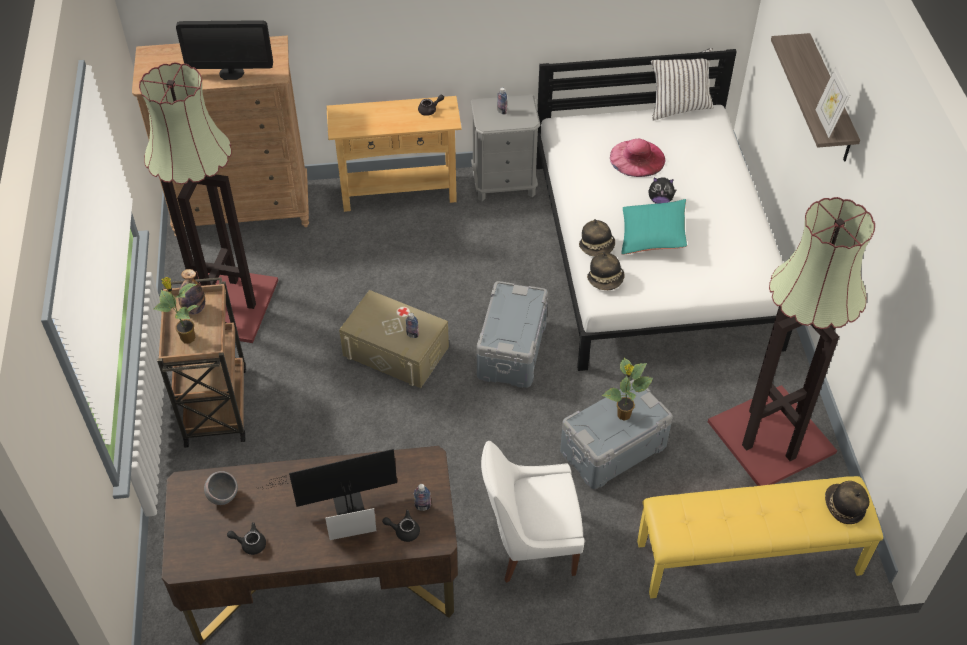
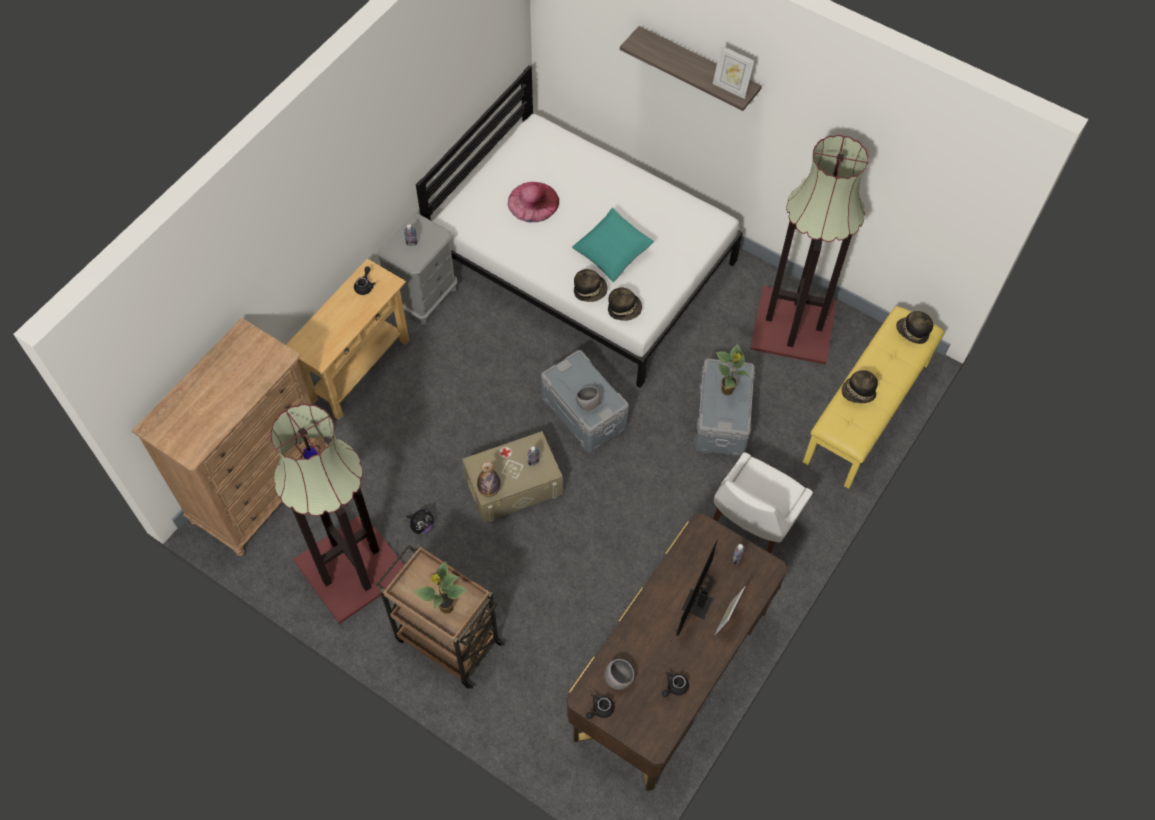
camera: 50 degrees left, 10 degrees up
(194, 309) = (420, 584): bottle -> bottle (489, 490)
(231, 73) = (245, 385): monitor -> none
(403, 530) = (746, 584): black teapot -> black teapot (600, 709)
(501, 329) = (588, 404): none -> grey bowl
(660, 200) = (585, 221): plush toy -> plush toy (422, 526)
(678, 107) = (510, 139): white pillow -> none
(723, 506) = (858, 393): none -> hat

